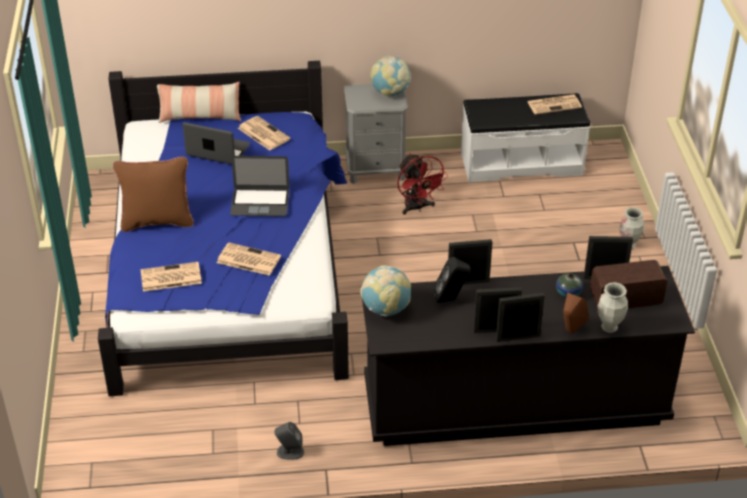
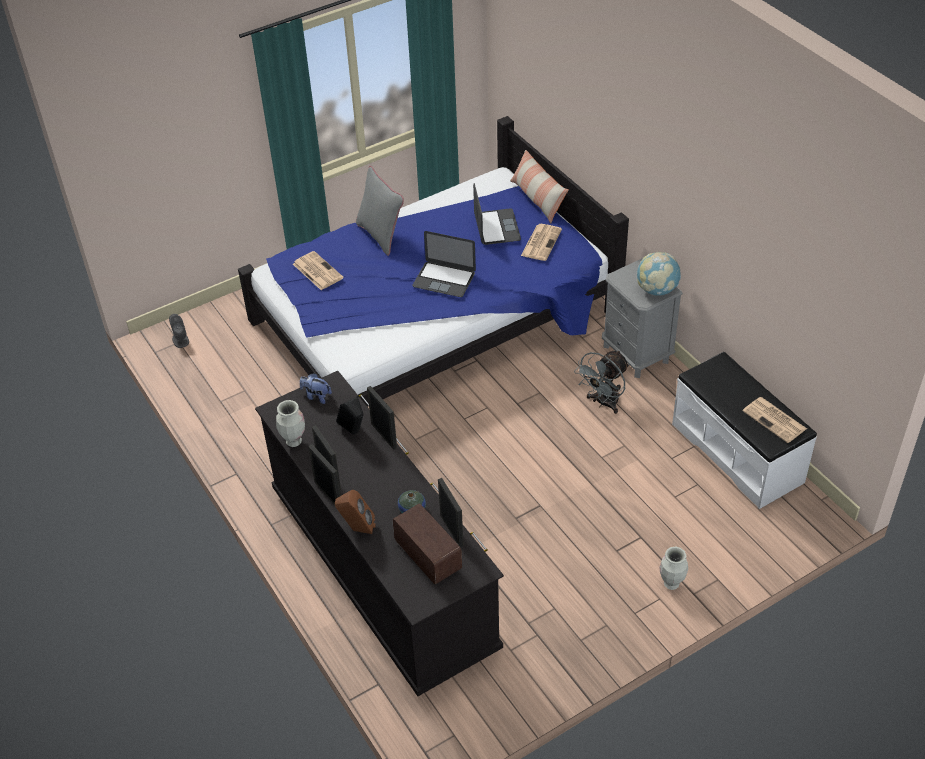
camera: 65 degrees right, 5 degrees up
(157, 221) = (381, 235): brown pillow -> grey pillow
(247, 260) = (366, 303): newspaper -> none
(260, 202) = (444, 279): laptop -> laptop turned 45 degrees counterclockwise
(289, 452) = (244, 444): grey speaker -> grey speaker (180, 340)
(386, 309) = (316, 396): globe -> plush toy
(417, 208) = (603, 403): red fan -> grey fan
(609, 327) = (379, 556): vase -> vase (293, 441)

